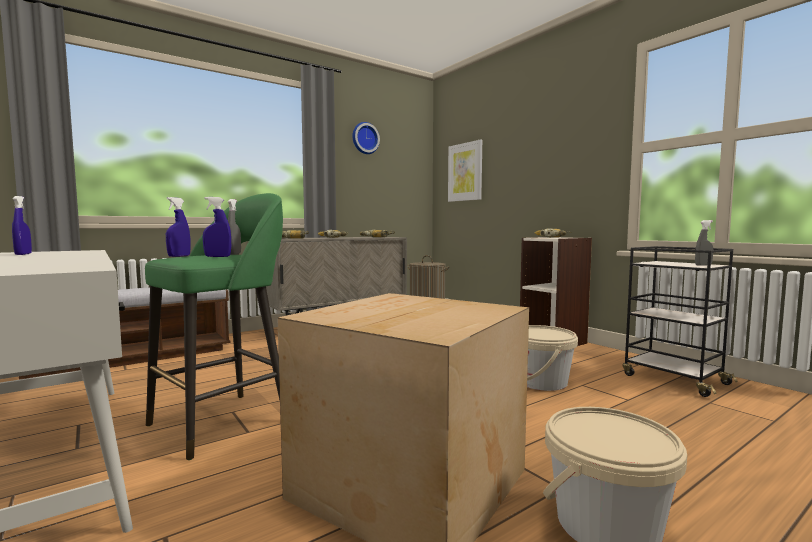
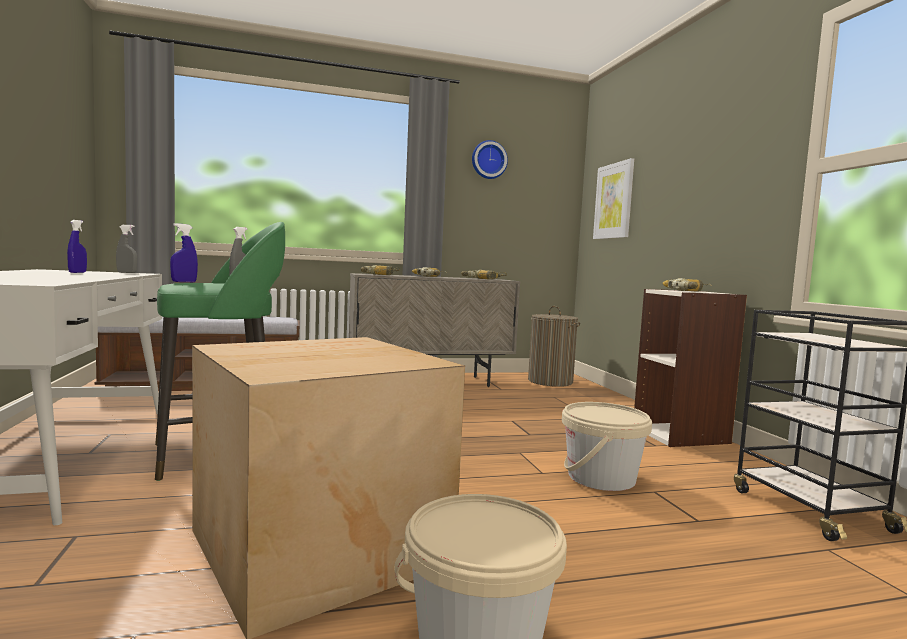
camera: 20 degrees right, 0 degrees up
(217, 256) = (211, 284): blue spray bottle -> none
(703, 265) = (858, 343): grey spray bottle -> grey spray bottle (127, 272)

